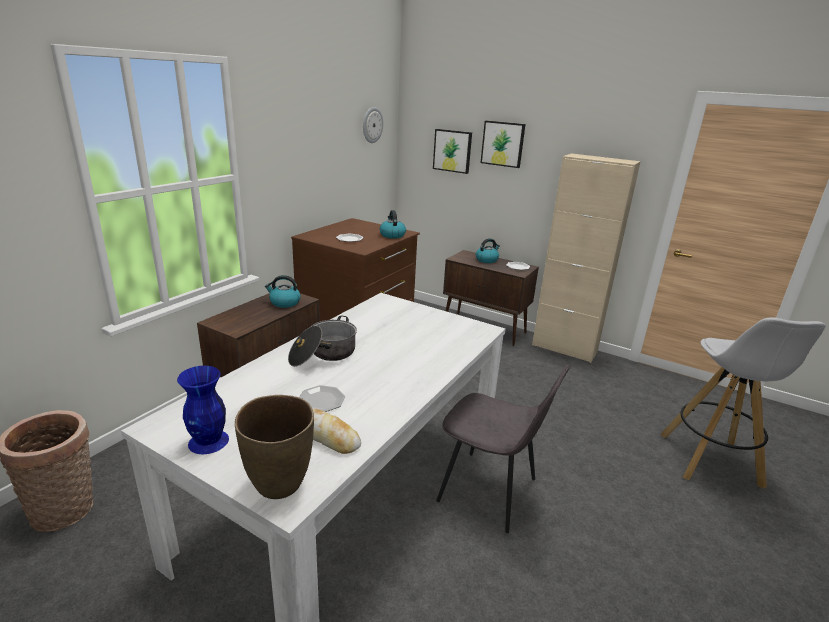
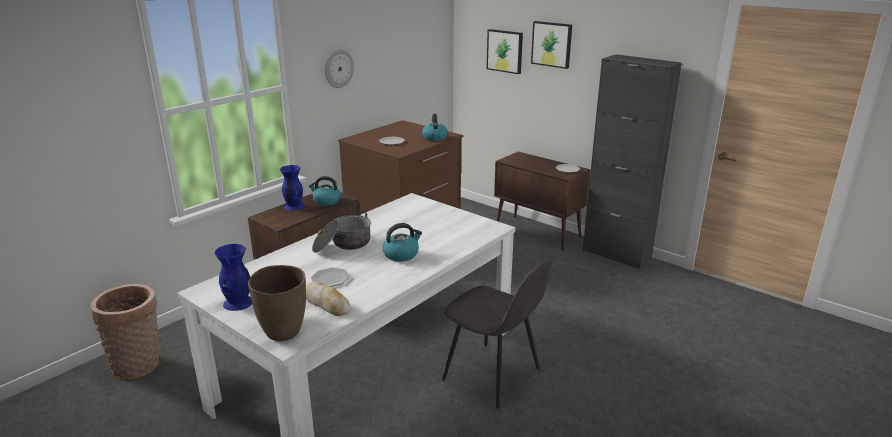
camera: 10 degrees right, 0 degrees up
(248, 309) = (293, 206): none -> blue vase
(372, 125) = (423, 28): wall clock -> wall clock (338, 68)
(487, 260) = (538, 162): kettle -> kettle (401, 254)
(564, 348) = (616, 255): beige cabinet -> black cabinet
(710, 461) = (725, 364): white stool -> none

